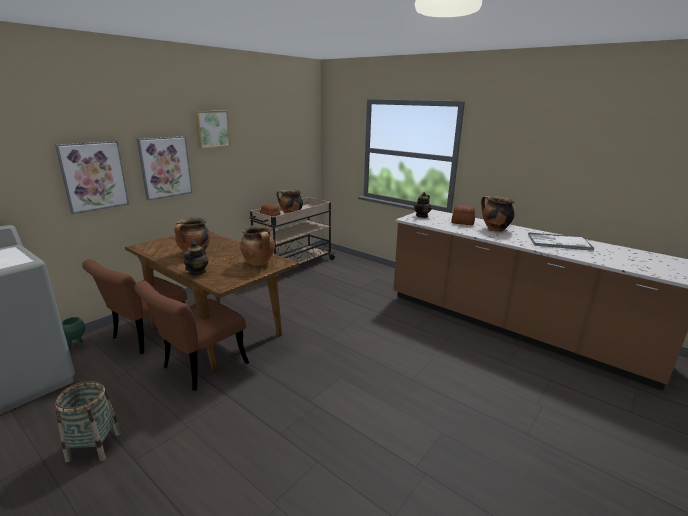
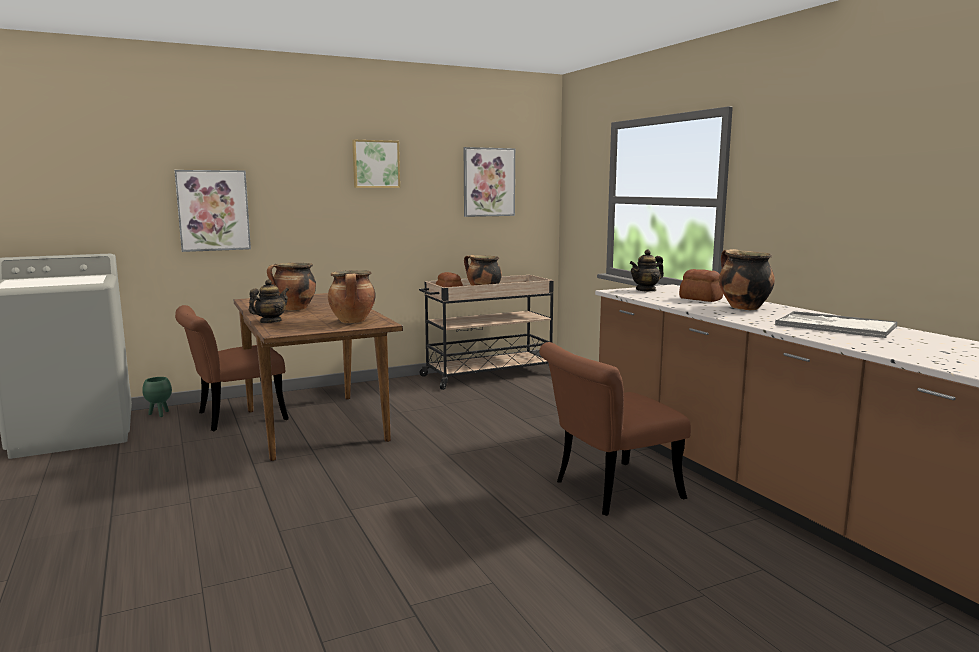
camera: 25 degrees right, 10 degrees down
(94, 446) = (88, 496): basket -> none
(165, 167) = (304, 208): picture -> picture (488, 182)
(198, 367) = (258, 454): brown chair -> brown chair (607, 491)

